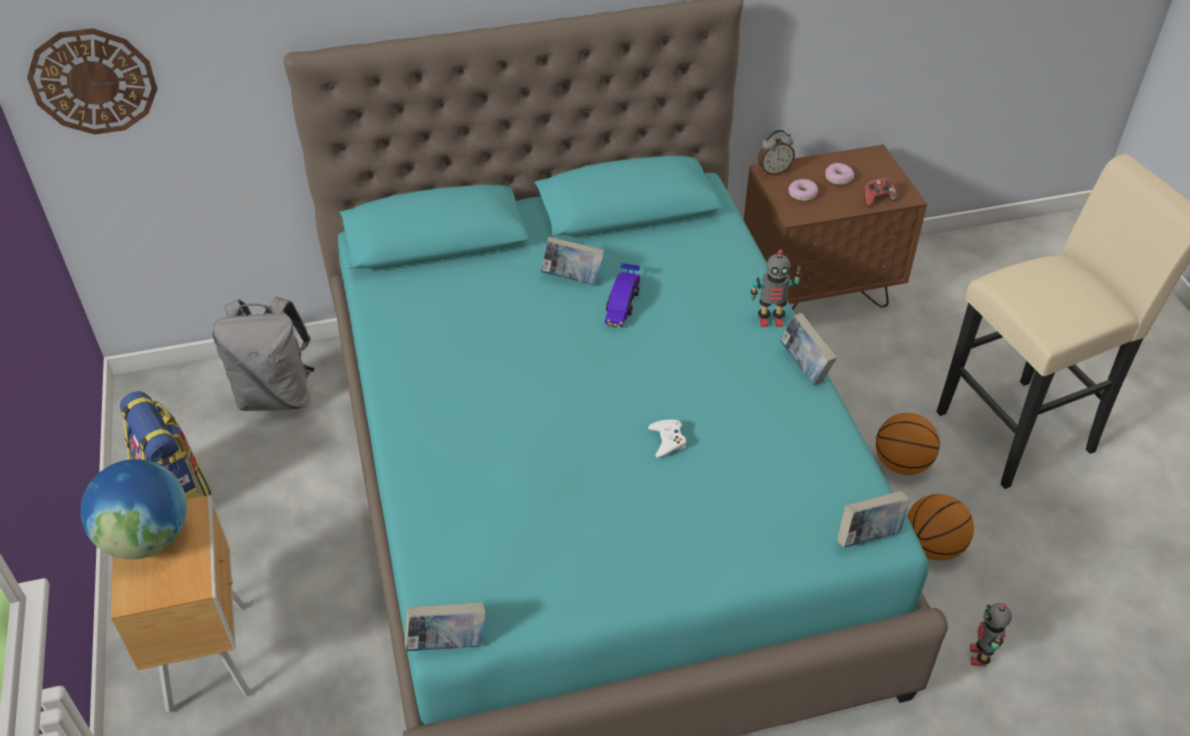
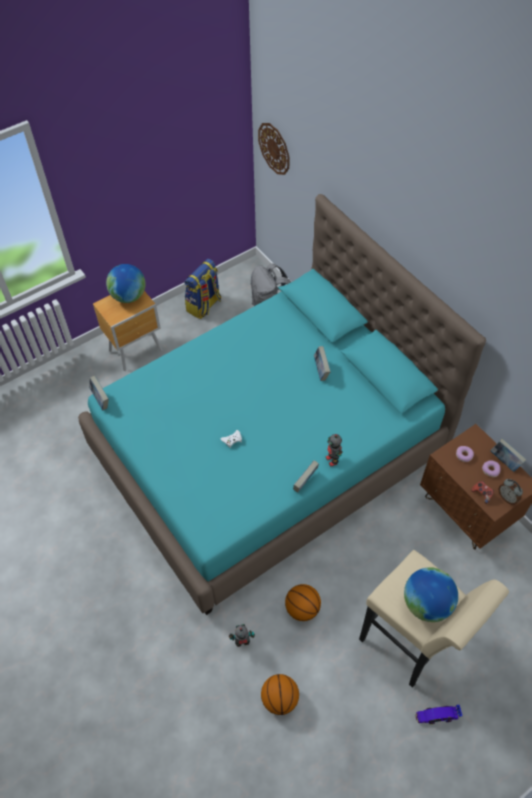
camera: 70 degrees right, 10 degrees up
(622, 303) = (313, 395): toy car -> toy car (437, 715)
(774, 171) = (477, 436): alarm clock -> alarm clock (507, 497)
(868, 536) = (206, 533): book -> book (504, 461)
(902, 464) = (352, 582): basketball -> basketball (279, 699)
(1077, 290) = (426, 604): none -> globe

